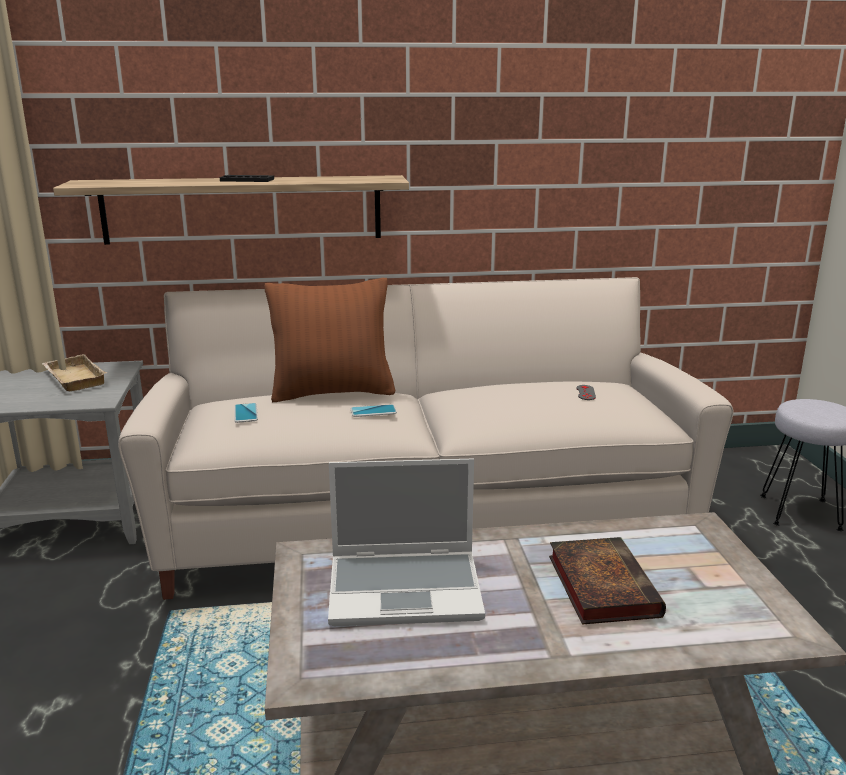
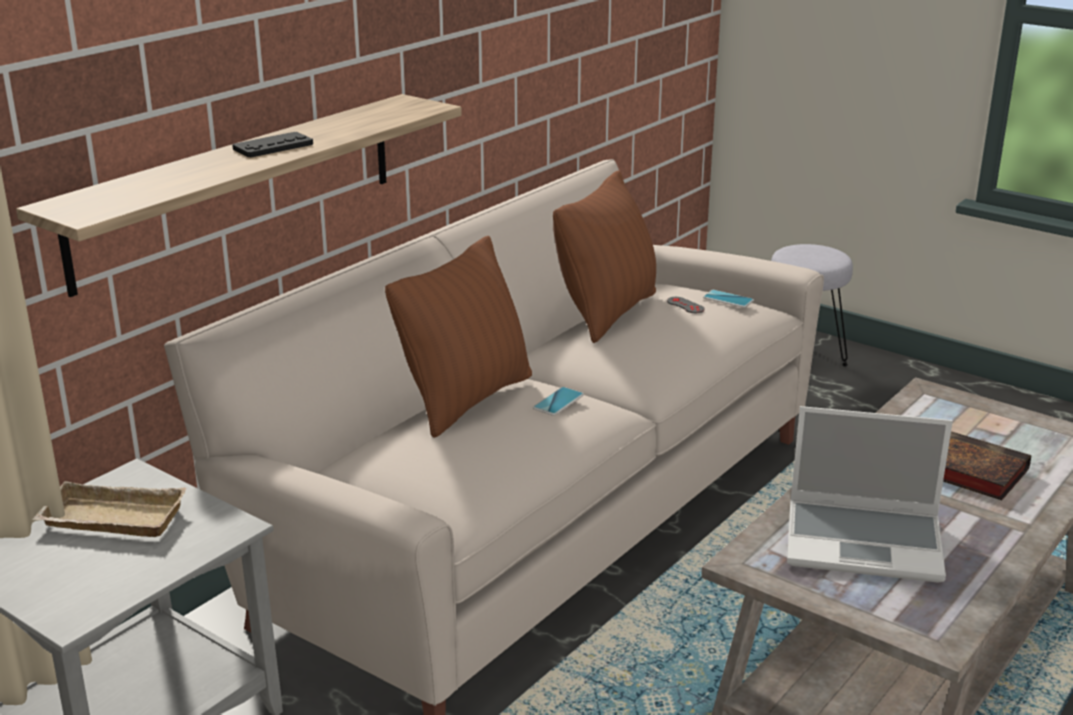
camera: 45 degrees left, 5 degrees up
(246, 413) = (444, 461): phone -> phone (728, 299)
(407, 589) = (865, 542): laptop -> laptop turned 60 degrees clockwise
(525, 381) = (607, 314): none -> brown pillow

